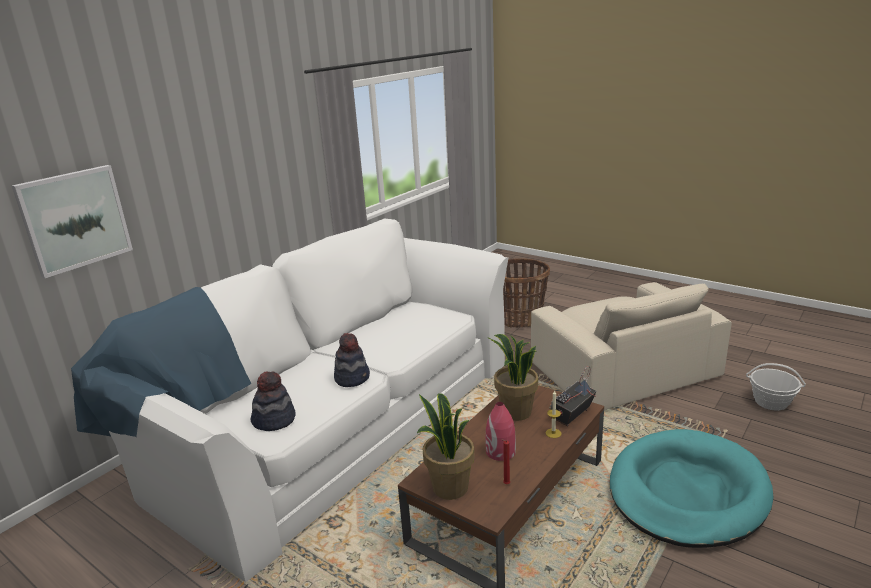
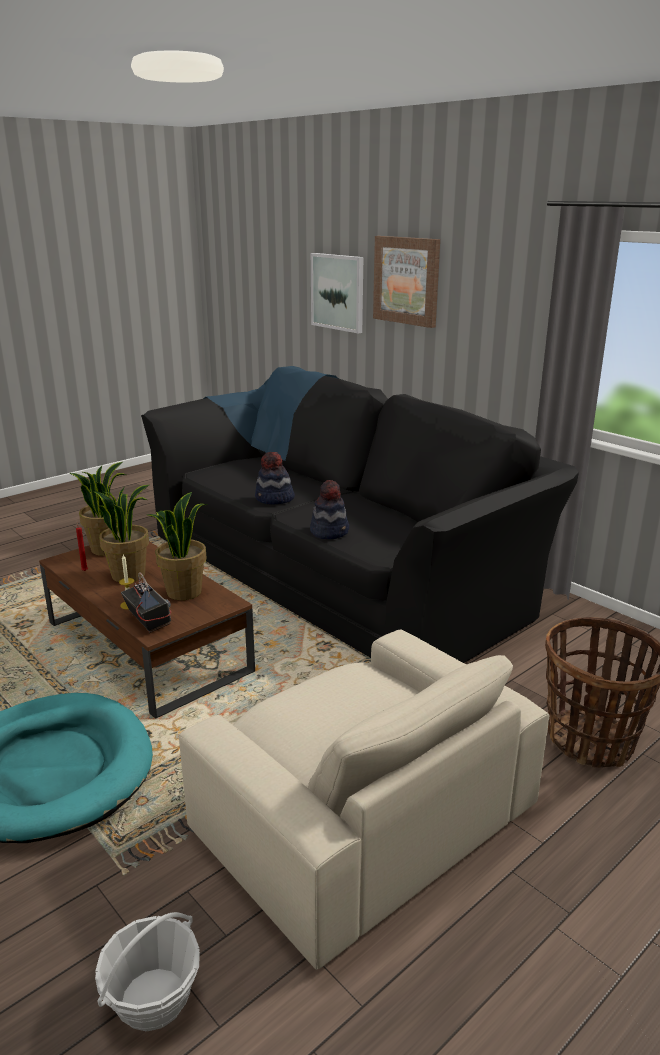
camera: 100 degrees right, 0 degrees up
(175, 170) = (406, 280): none -> picture
(274, 420) = (230, 474): hat -> hat (330, 531)
(333, 422) = (337, 568): white sofa -> black sofa
(500, 452) = (129, 574): red vase -> potted plant
(622, 370) = (362, 816): beige armchair -> beige armchair turned 120 degrees counterclockwise

